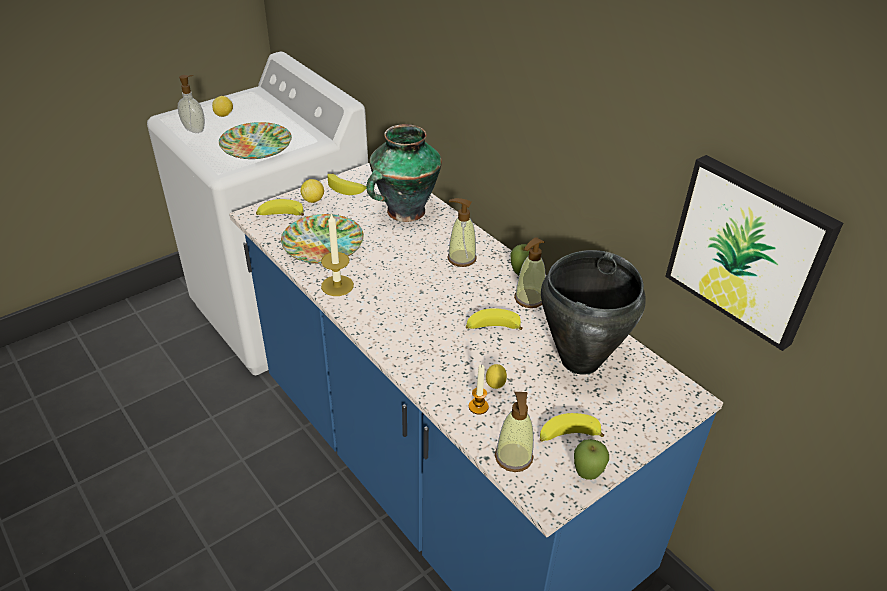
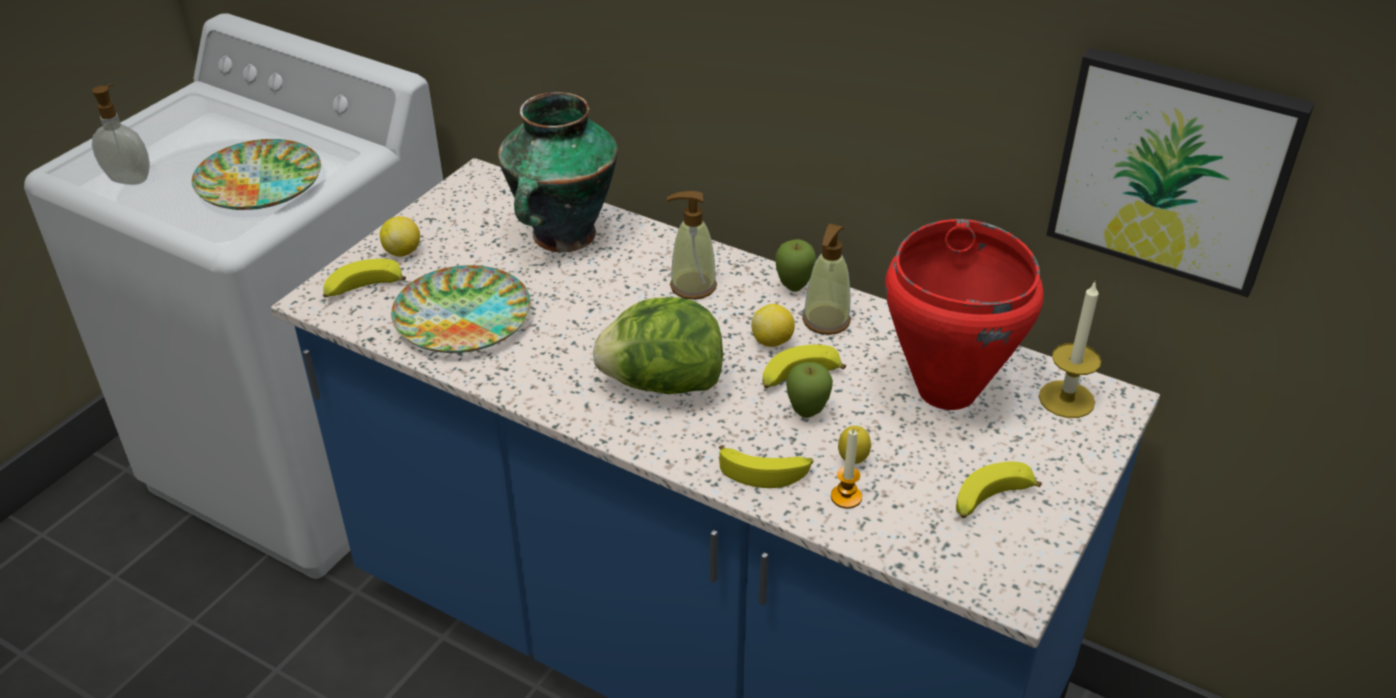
camera: 20 degrees left, 0 degrees up
(224, 115) = (168, 144): lemon -> lemon (772, 341)
(337, 285) = (526, 377): candle -> candle (1066, 399)
(347, 188) = (446, 220): banana -> banana (765, 471)
(410, 310) = (662, 384): none -> lettuce
(513, 457) = (936, 553): soap dispenser -> none
(579, 361) = (945, 391): black cooking pot -> red cooking pot
(586, 475) = (1045, 546): apple -> apple (807, 413)

